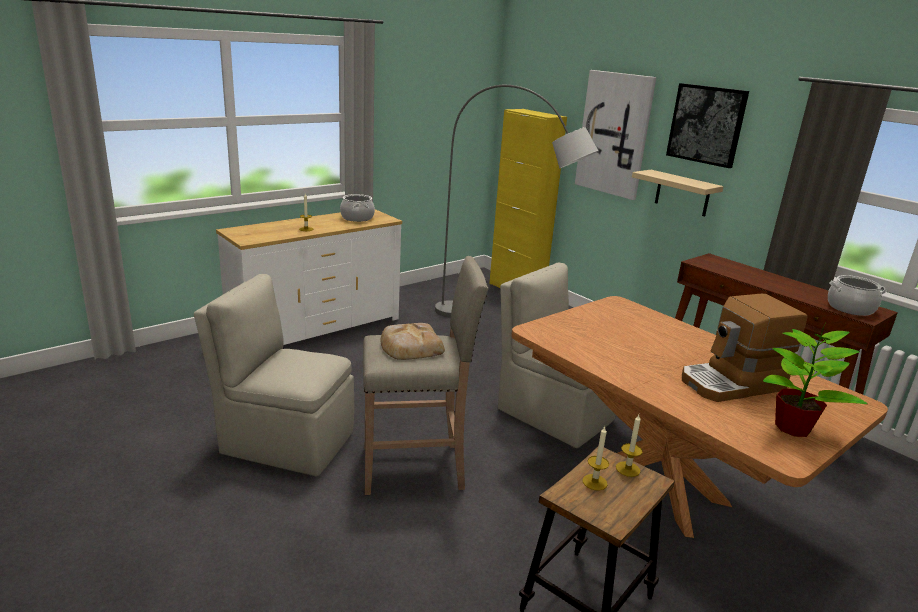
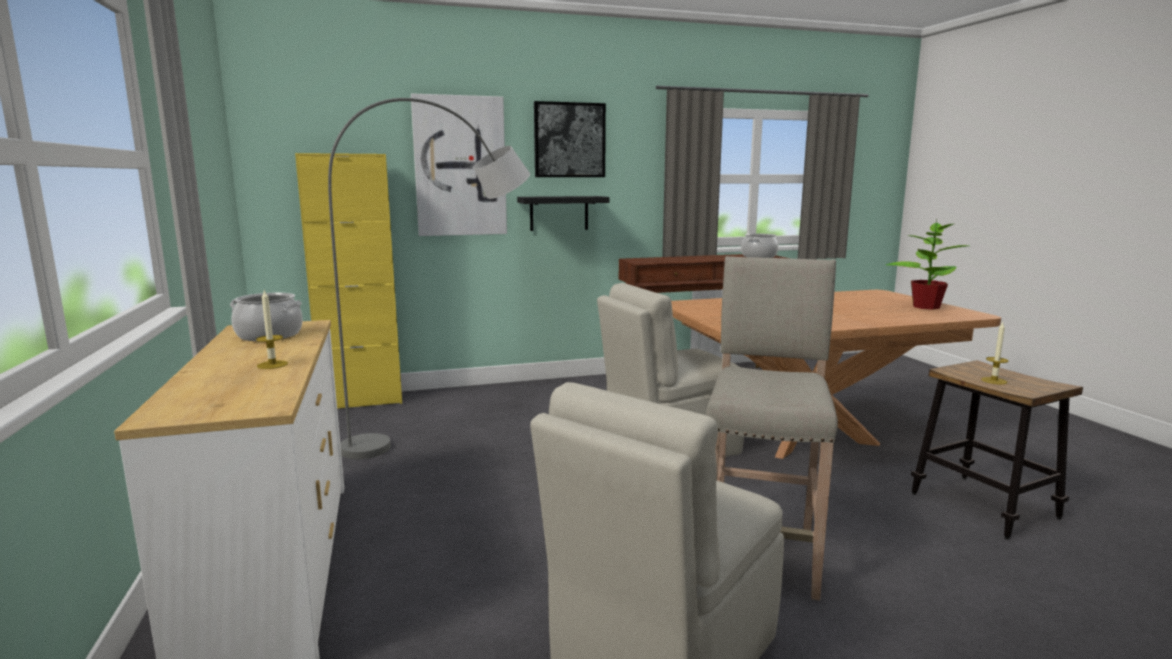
camera: 65 degrees left, 10 degrees down
(410, 346) = (762, 382): bread -> none
(627, 469) = (968, 367): candle -> none
(682, 193) = (559, 213): beige shelf -> black shelf
(732, 384) = (856, 305): coffee machine -> none

